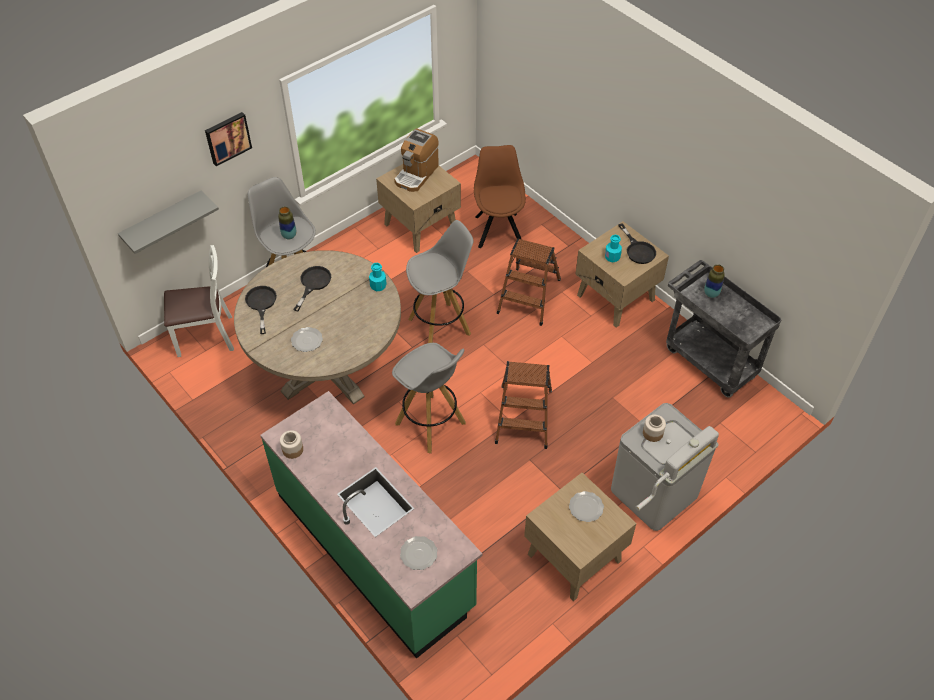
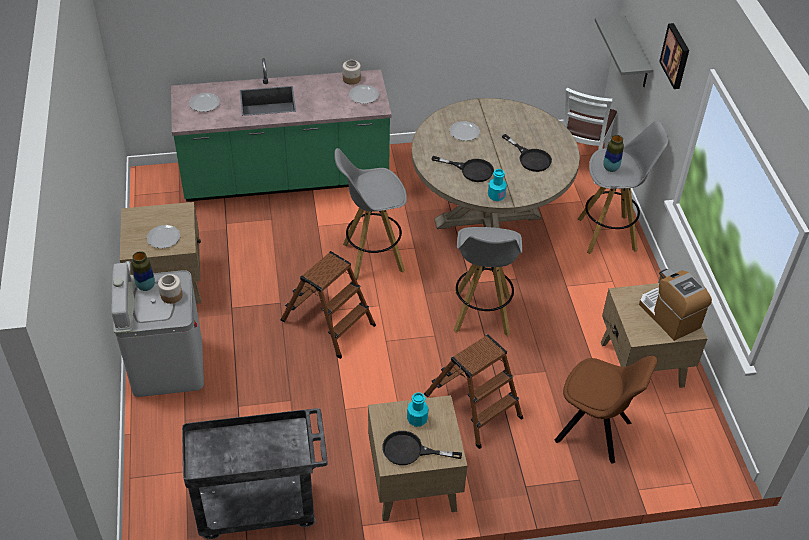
camera: 120 degrees right, 5 degrees down
(261, 304) = (528, 121): black frying pan -> black frying pan (471, 170)
(314, 426) = (363, 95): none -> plate
(711, 294) = (279, 451): vase -> vase (146, 286)

